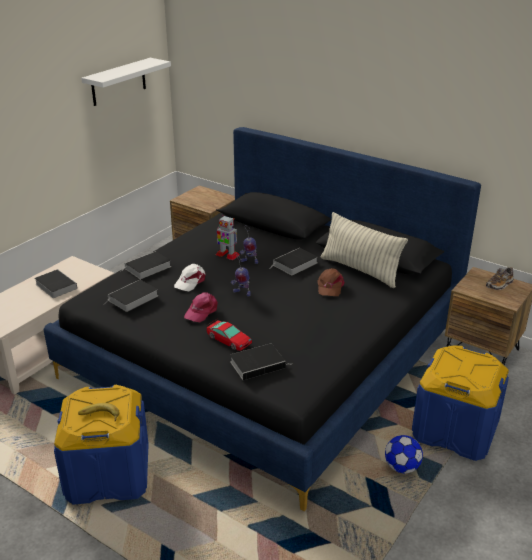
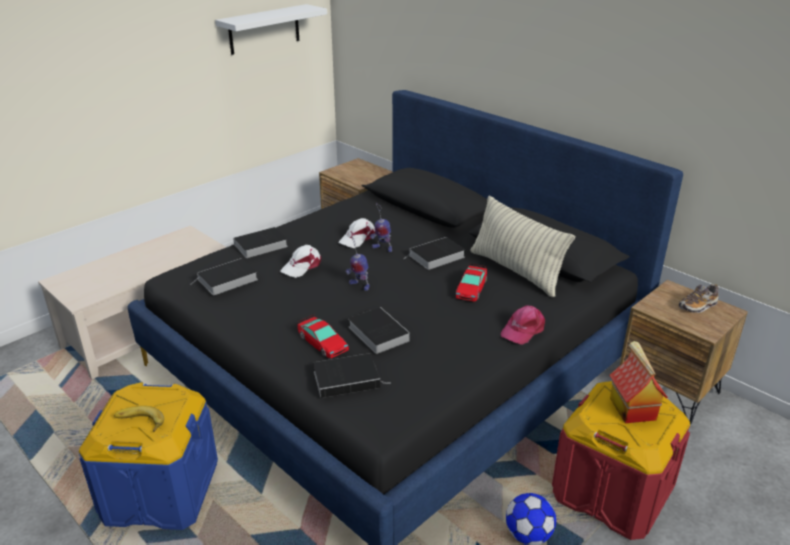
camera: 10 degrees right, 0 degrees up
(55, 286) = (157, 257): book -> book (377, 333)
(201, 311) = (302, 303): pink cap -> pink cap (523, 330)
(227, 255) = (358, 238): toy robot -> white cap
(330, 287) = (471, 288): brown cap -> toy car
(455, 429) = (612, 491): blue storage box -> red storage box
(467, 363) = (631, 408): none -> toy house

